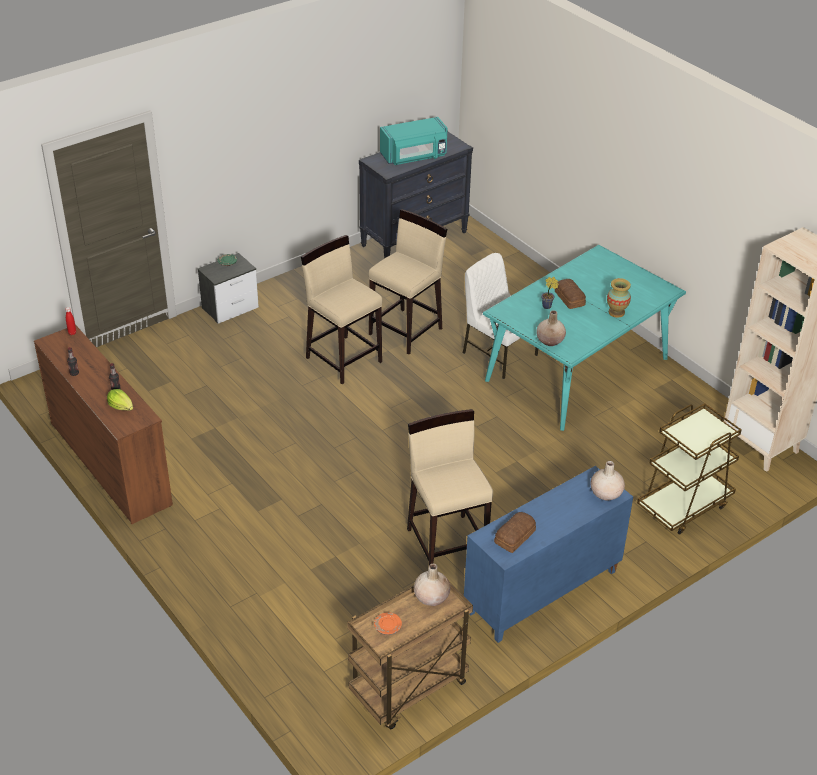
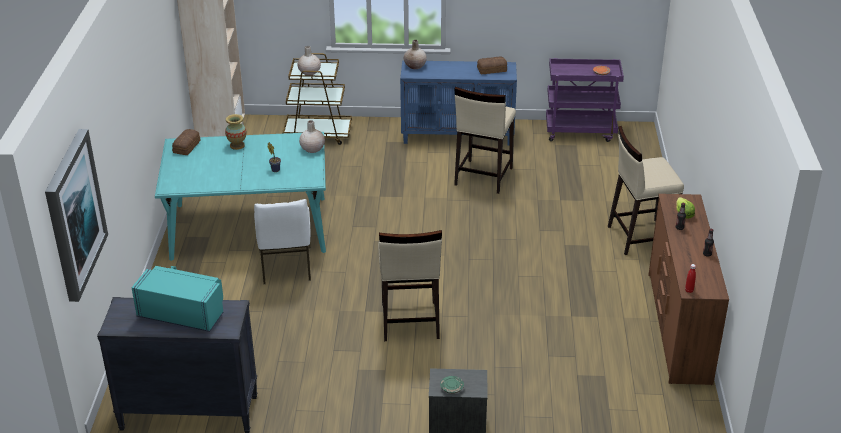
camera: 140 degrees left, 5 degrees down
(406, 331) = (328, 320): beige stool -> beige stool (640, 236)
(408, 690) = (581, 132): brown cart -> purple cart
(431, 597) = (564, 74): beige vase -> beige vase (309, 72)
(499, 80) = (73, 214): none -> picture
(569, 299) = (251, 167): bread -> bread (187, 146)

